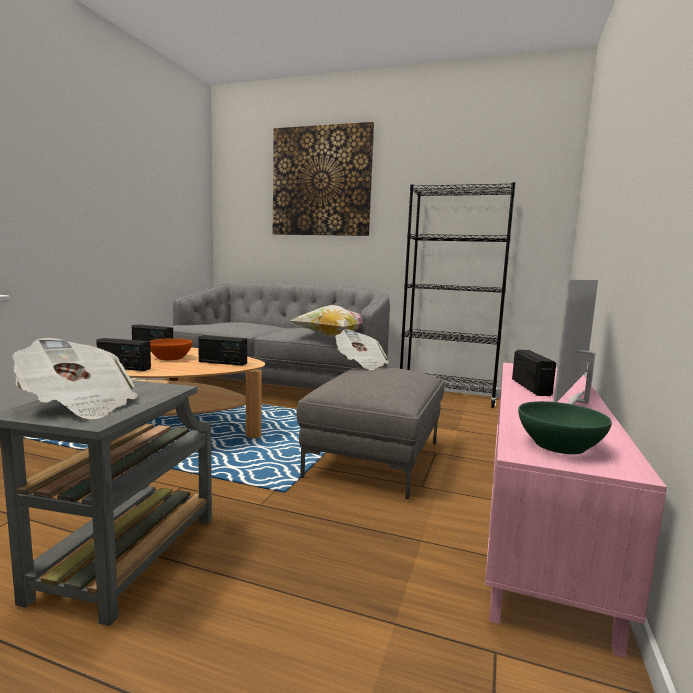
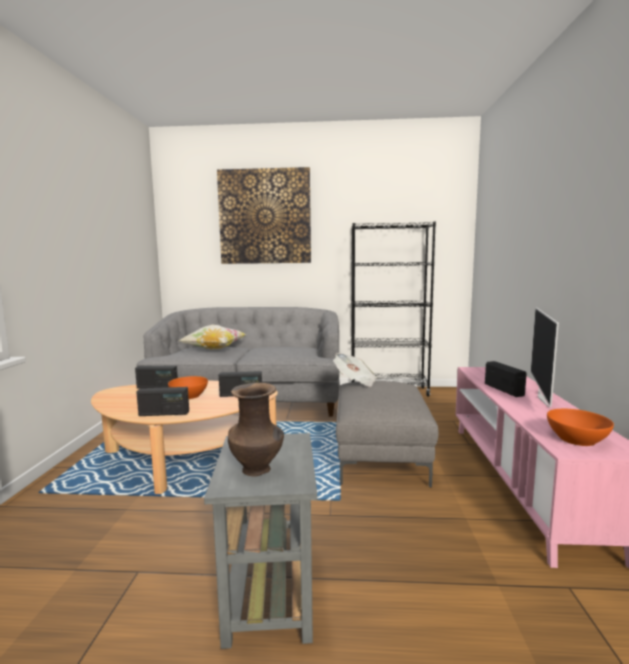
camera: 15 degrees left, 0 degrees up
(79, 405) = (257, 470): newspaper -> brown vase
(332, 337) = (305, 355): pillow -> pillow (214, 349)
(560, 445) = (577, 439): green bowl -> orange bowl

